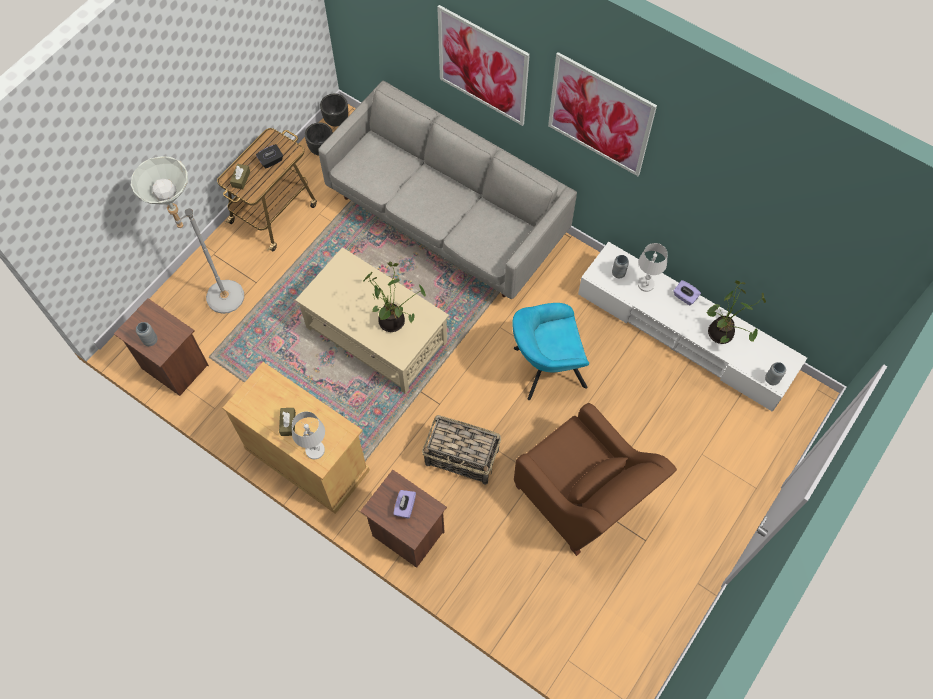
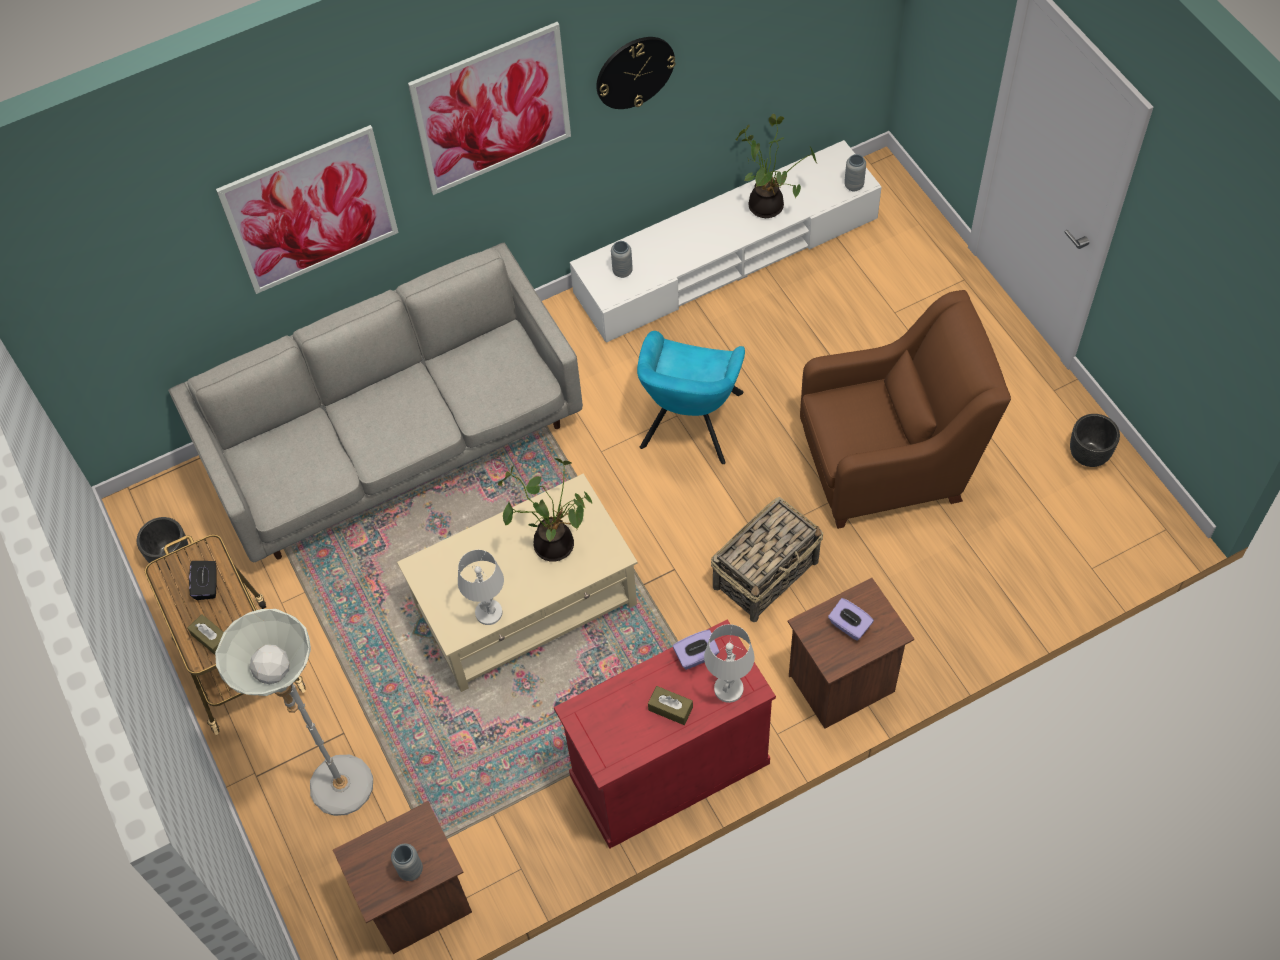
camera: 60 degrees left, 5 degrees down
(307, 459) = (669, 769): beige cabinet -> red cabinet
(336, 120) = (134, 517): black planter -> black planter (1088, 454)
(646, 284) = (655, 250): white table lamp -> white table lamp (489, 612)
(685, 297) = (696, 219): purple tissue box -> purple tissue box (696, 656)
(692, 181) = (634, 72): none -> wall clock

